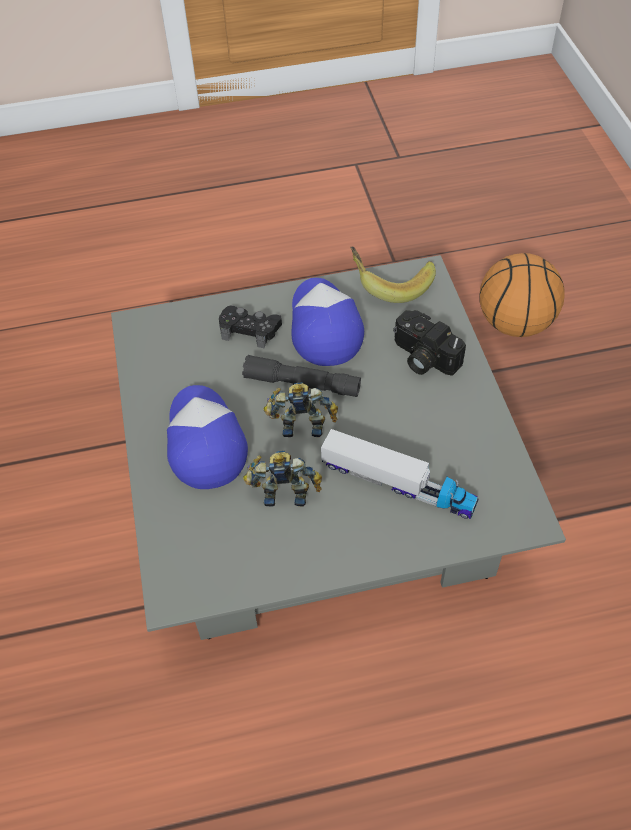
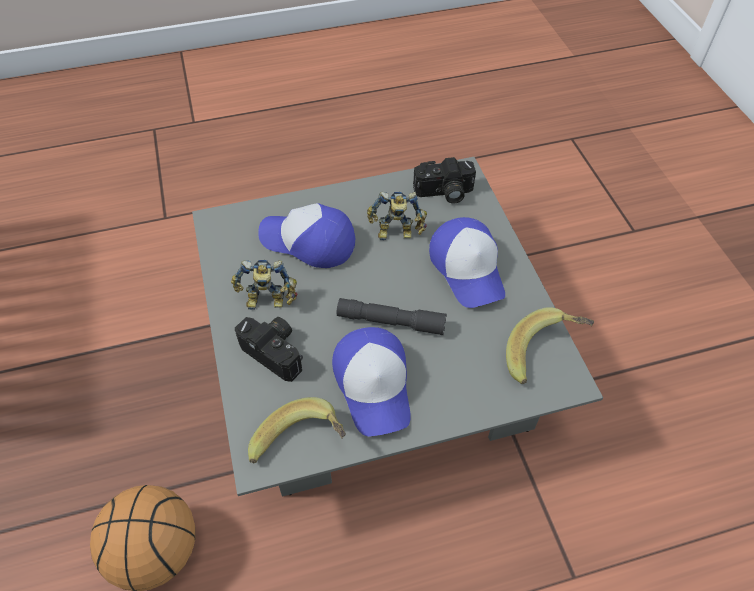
camera: 175 degrees right, 0 degrees up
(151, 347) = (544, 355): none -> banana
(209, 556) = (444, 193): none -> camera
(250, 330) = (450, 378): black game controller -> none
(302, 423) = (387, 285): toy robot -> toy robot (267, 302)
(398, 484) = (308, 242): toy truck -> cap

